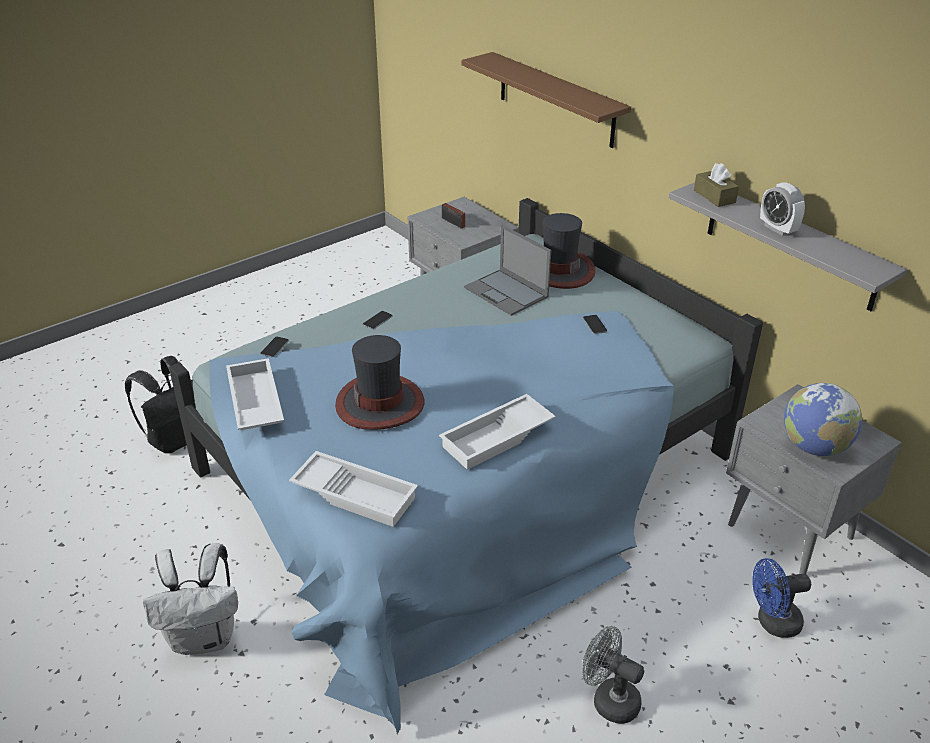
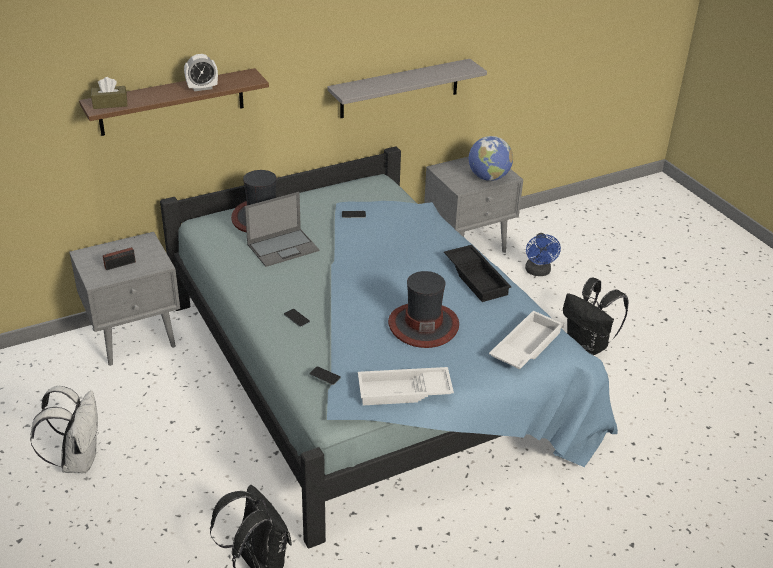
camera: 80 degrees left, 0 degrees up
(205, 637) = (520, 538): white backpack -> white backpack (78, 460)
(497, 438) = (477, 277): white tray -> black tray
(609, 699) = (588, 345): grey fan -> black backpack
(714, 196) = (356, 87): brown tissue box -> brown tissue box (110, 104)
(777, 229) = (410, 79): alarm clock -> alarm clock (202, 88)

